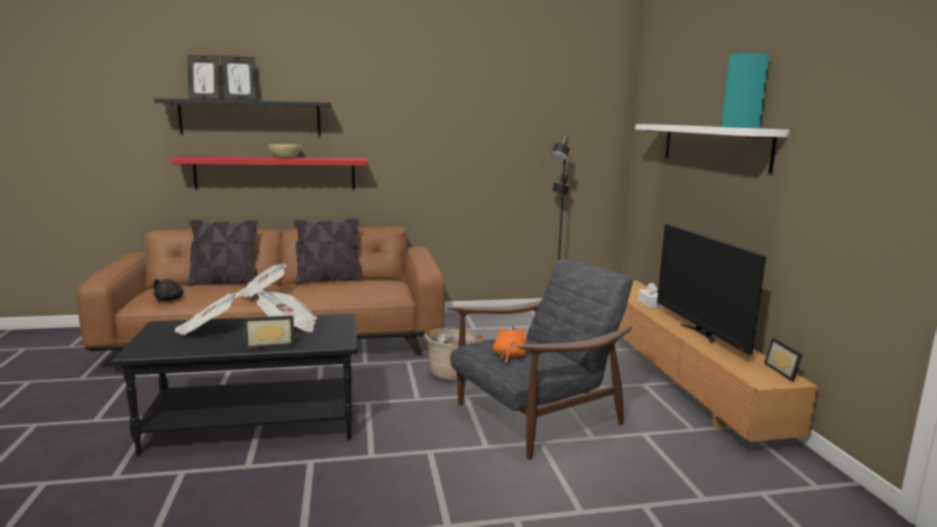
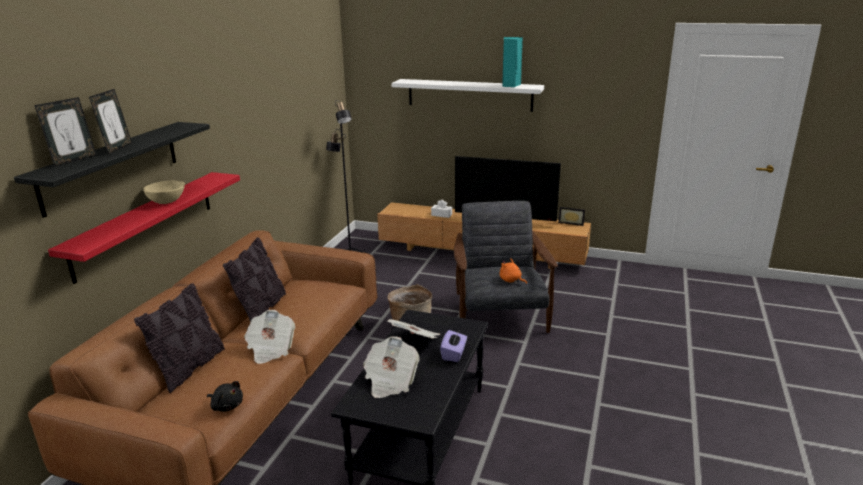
camera: 60 degrees left, 10 degrees up
(270, 344) = (454, 354): picture frame -> purple tissue box

